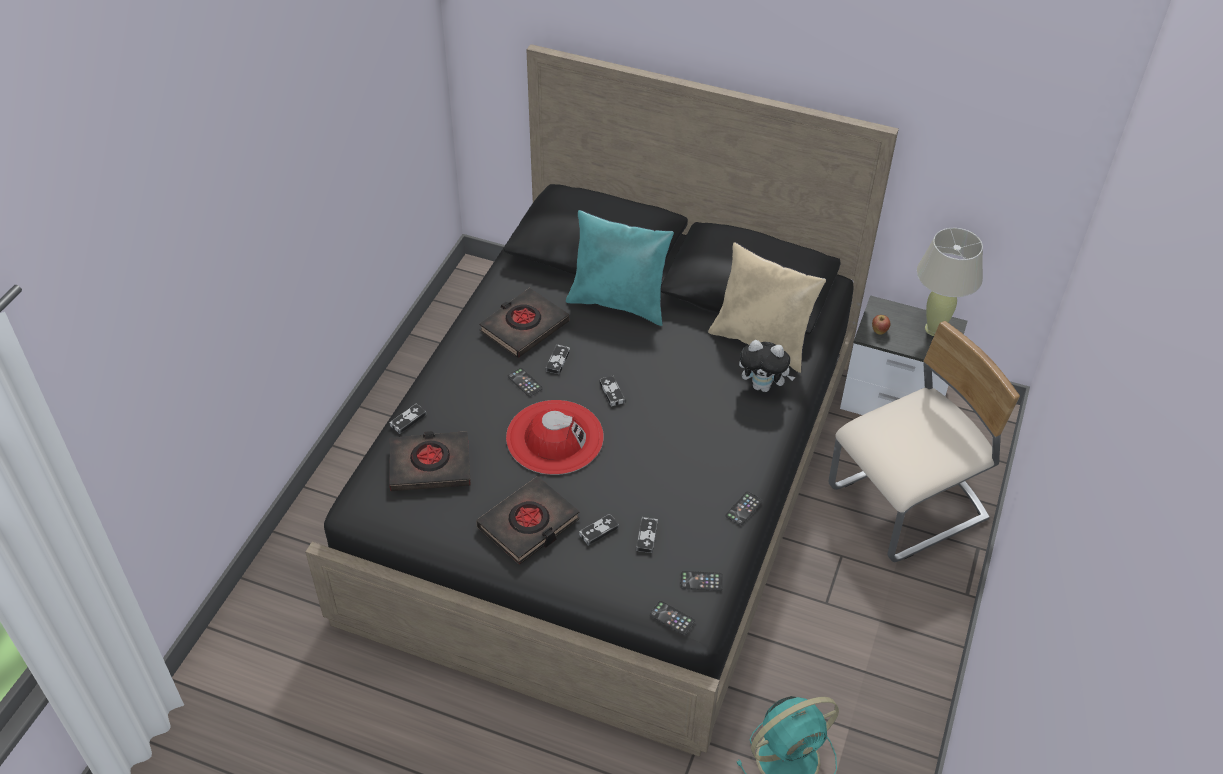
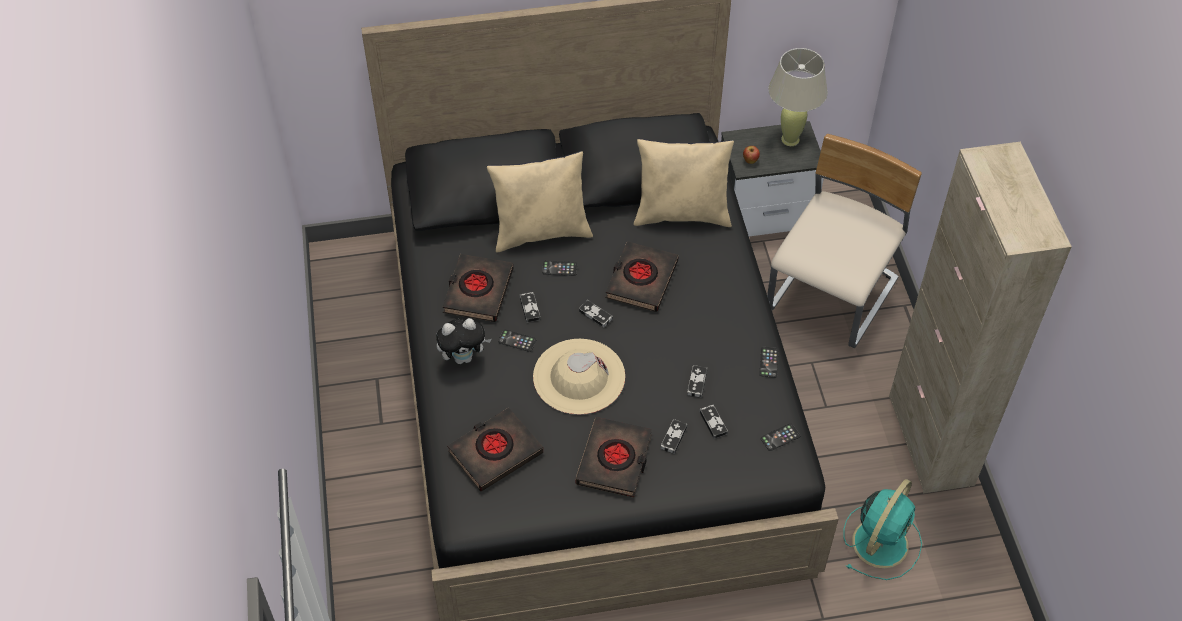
camera: 30 degrees left, 5 degrees up
(408, 420) = (444, 422): game controller -> game controller (697, 382)
(554, 437) = (579, 377): red hat -> beige hat
(619, 303) = (541, 232): turquoise pillow -> beige pillow
(672, 618) = (780, 478): phone -> phone (559, 268)
(678, 381) = (641, 280): none -> black book
(763, 386) = (710, 252): plush toy -> plush toy (464, 357)
(913, 687) = (930, 440): none -> beige cabinet

